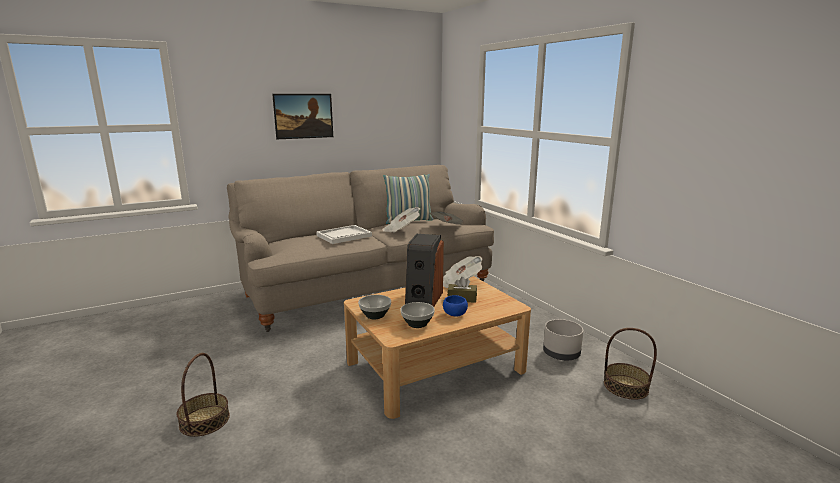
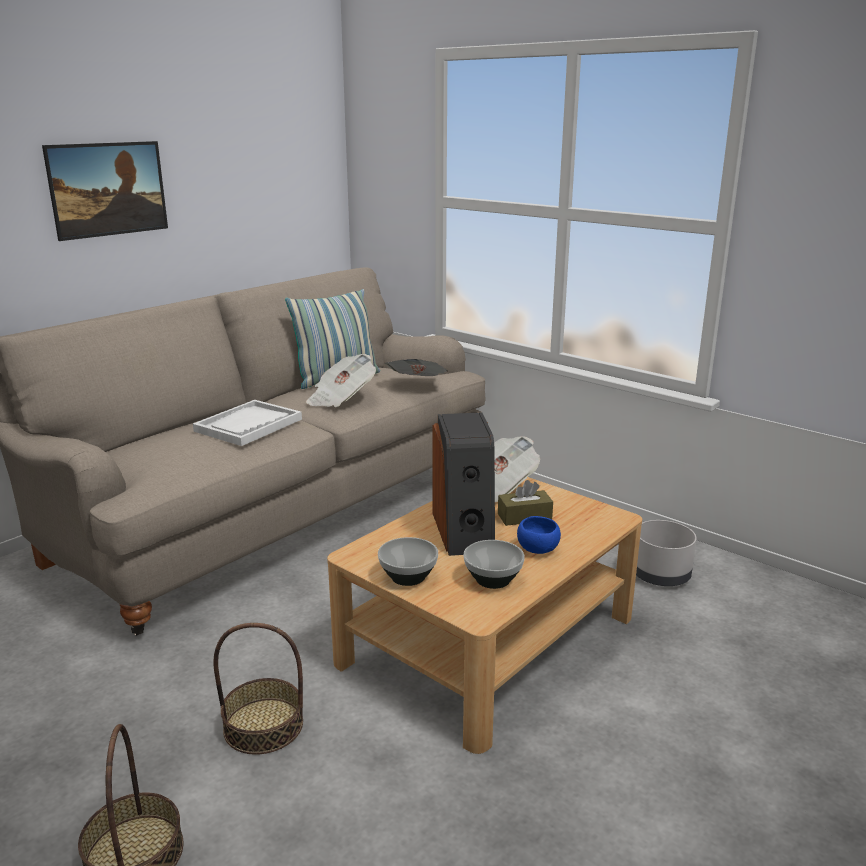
camera: 20 degrees left, 5 degrees up
(625, 387) = (778, 611): basket -> basket (263, 726)

